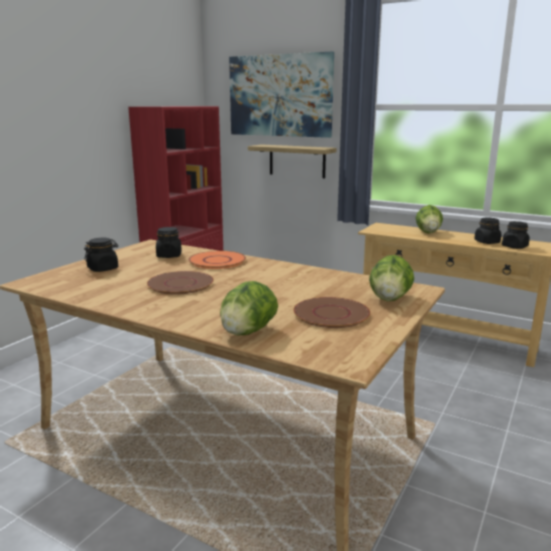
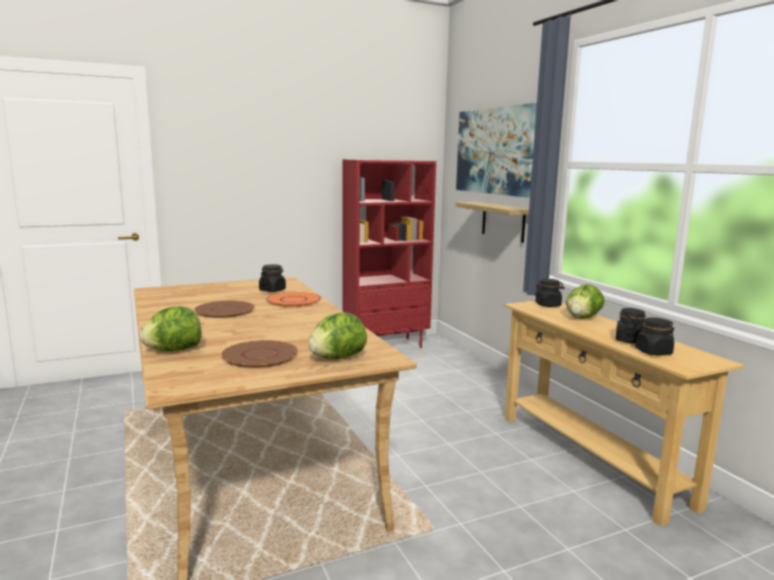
camera: 35 degrees right, 5 degrees down
(103, 269) = (209, 290): black jar -> black jar (548, 305)

